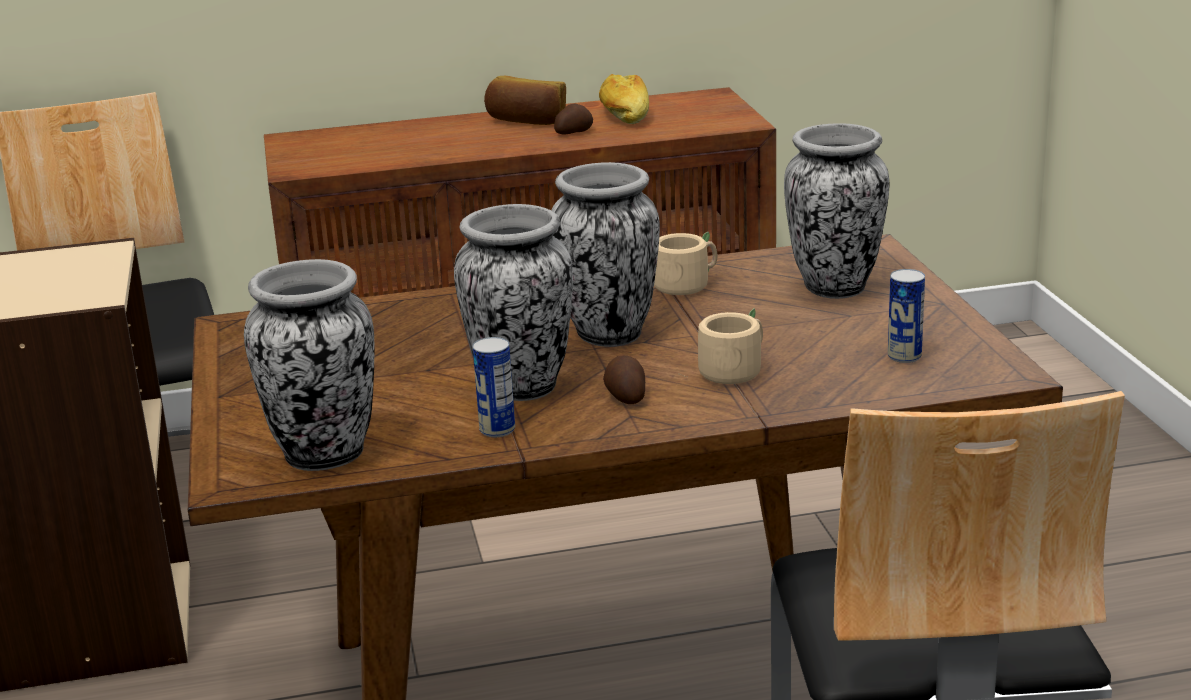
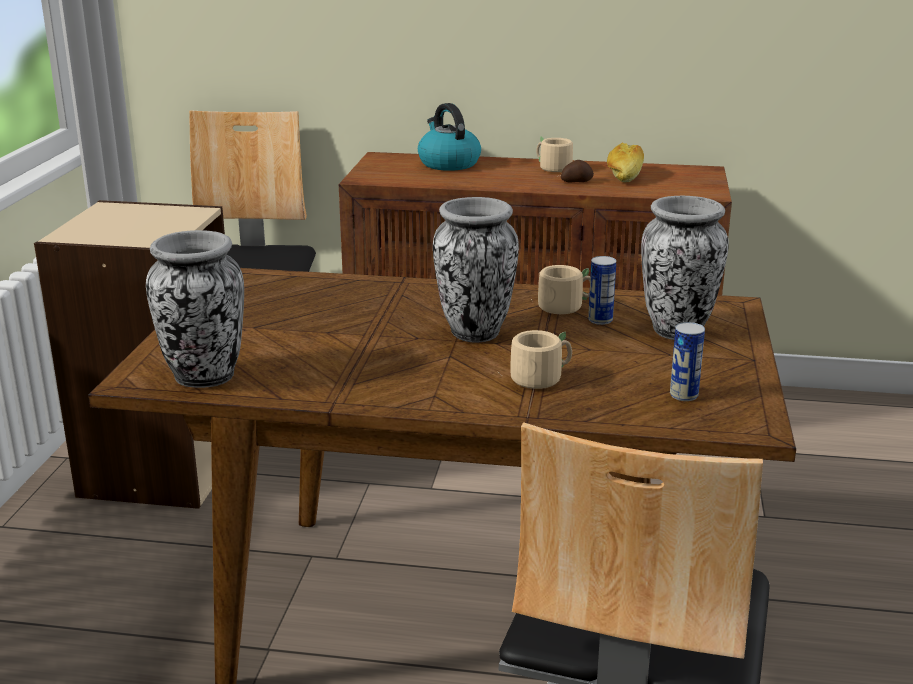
camera: 20 degrees right, 0 degrees up
(389, 134) = (448, 163): none -> kettle
(497, 430) = (332, 385): can -> can (600, 320)
(522, 387) = (378, 358): vase -> none
(527, 121) = (551, 169): bread -> beige mug
(625, 396) = (444, 380): potato -> none

